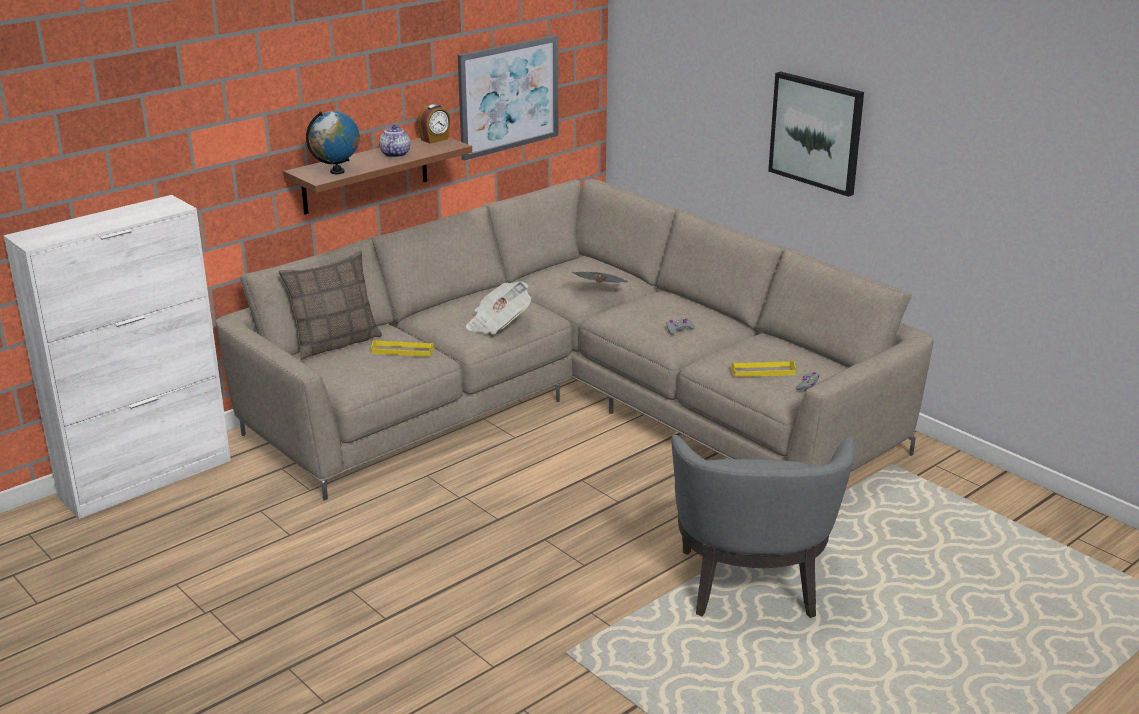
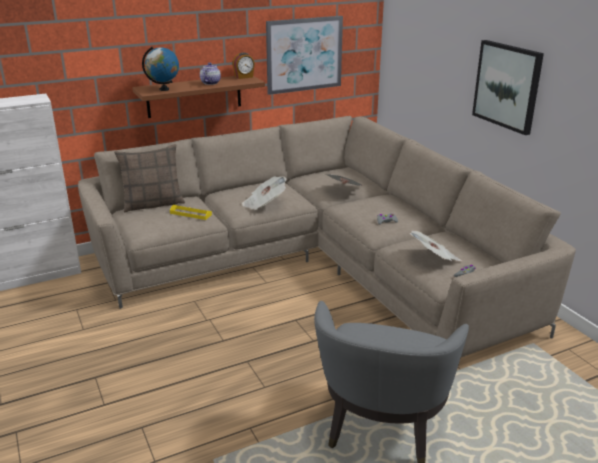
camera: 15 degrees right, 0 degrees up
(763, 371) = (434, 259): yellow tray -> newspaper

